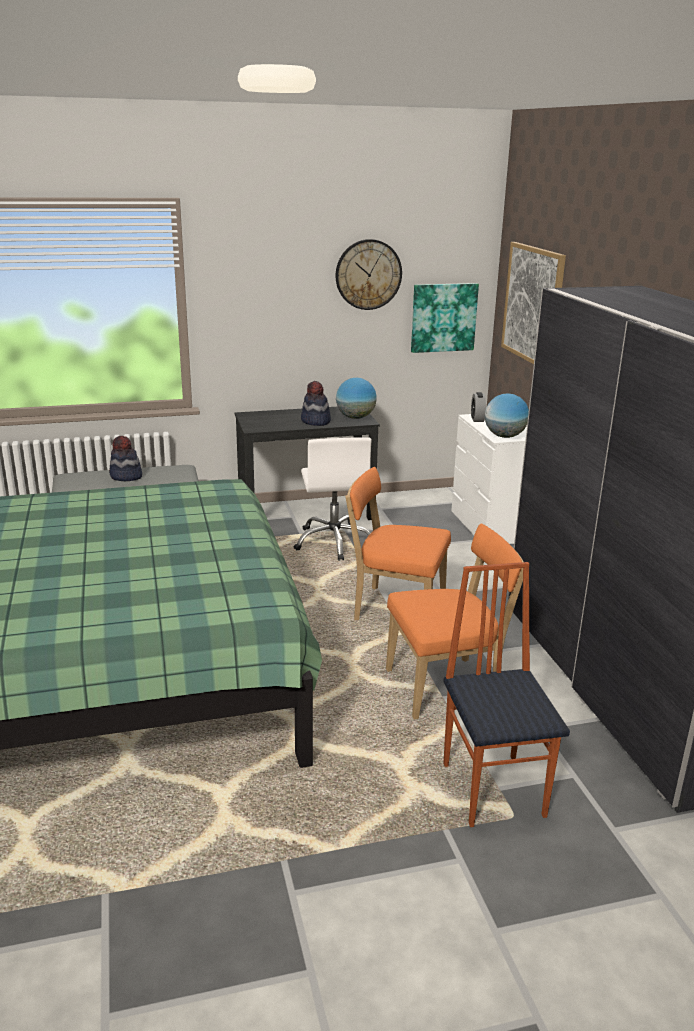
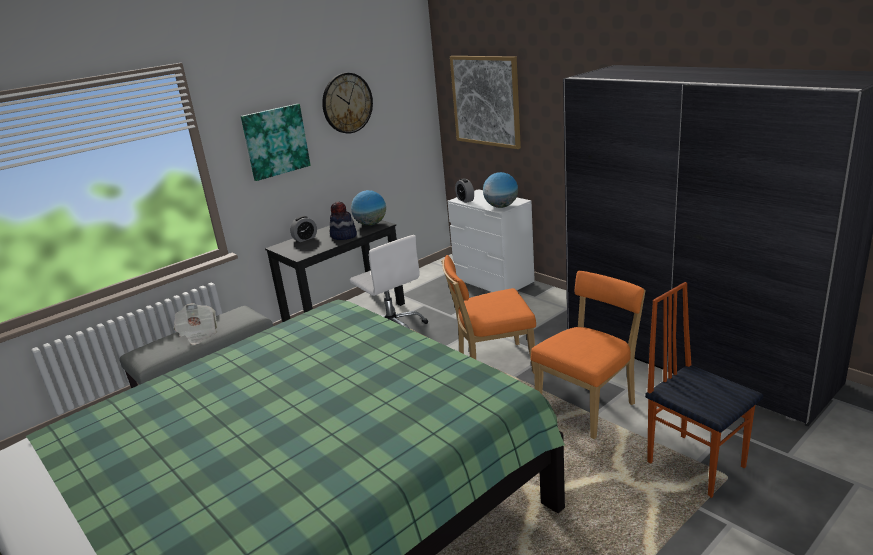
camera: 25 degrees left, 0 degrees up
(126, 476) = (198, 334): hat -> newspaper
(279, 414) = (305, 239): none -> alarm clock
(443, 317) = (406, 127): picture -> picture (275, 141)

